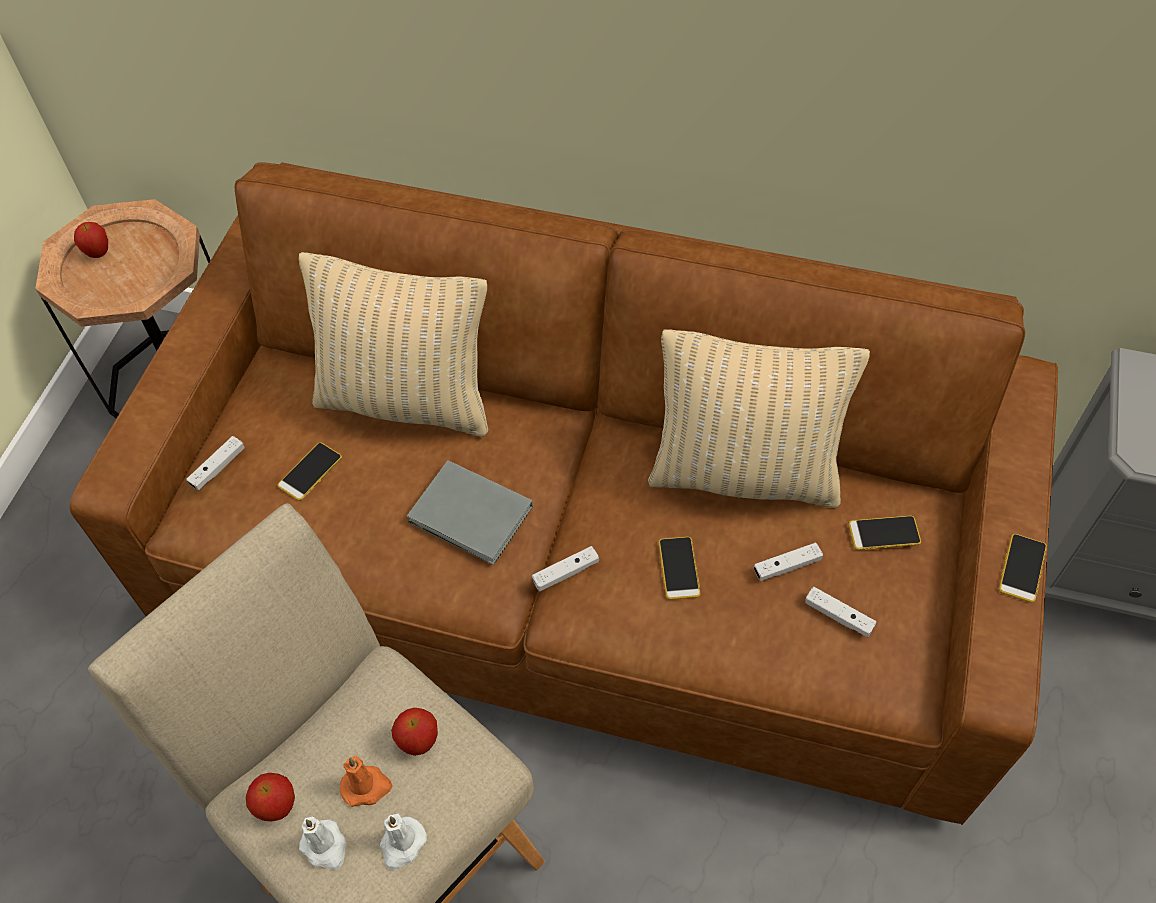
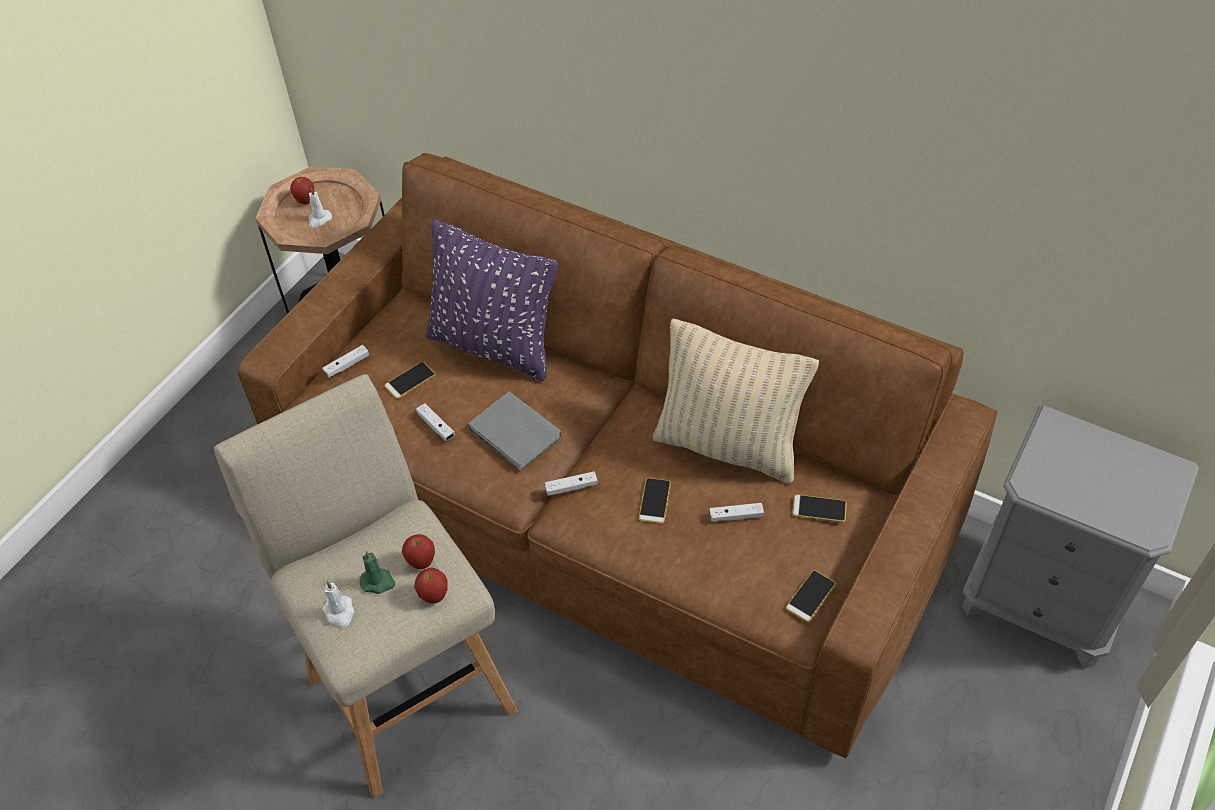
camera: 15 degrees right, 5 degrees down
(277, 806) = (316, 581): apple -> apple (434, 596)
(366, 786) = (378, 582): orange candle -> green candle
(402, 844) = (390, 622): white candle -> white candle (319, 220)
(407, 401) = (494, 346): beige pillow -> purple pillow
(838, 616) = (762, 558): white game controller -> white game controller (436, 426)
(1022, 568) = (908, 550): phone -> phone (810, 596)

